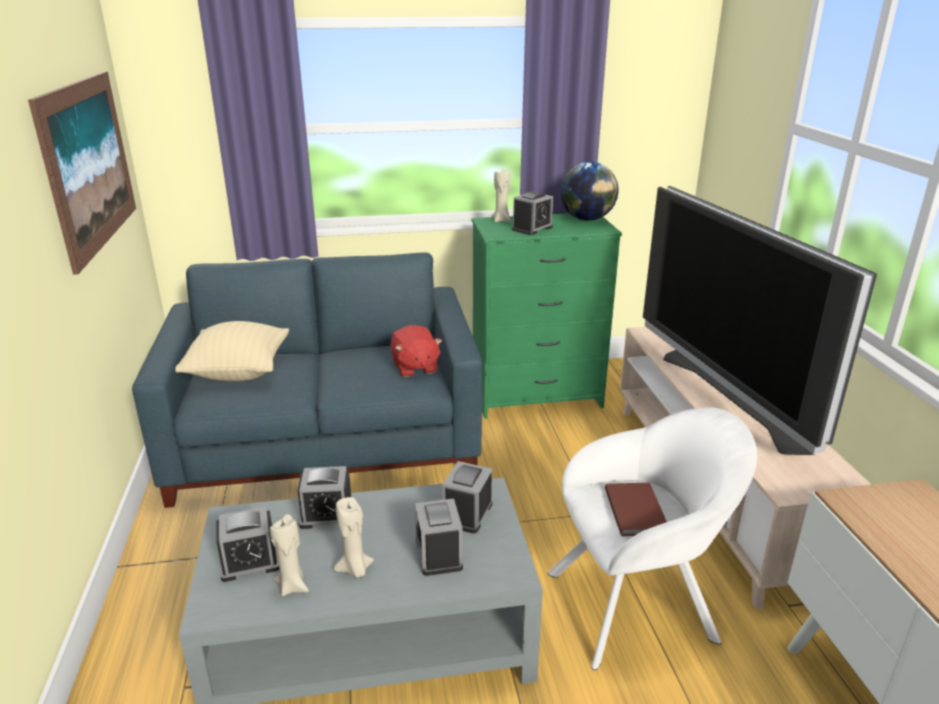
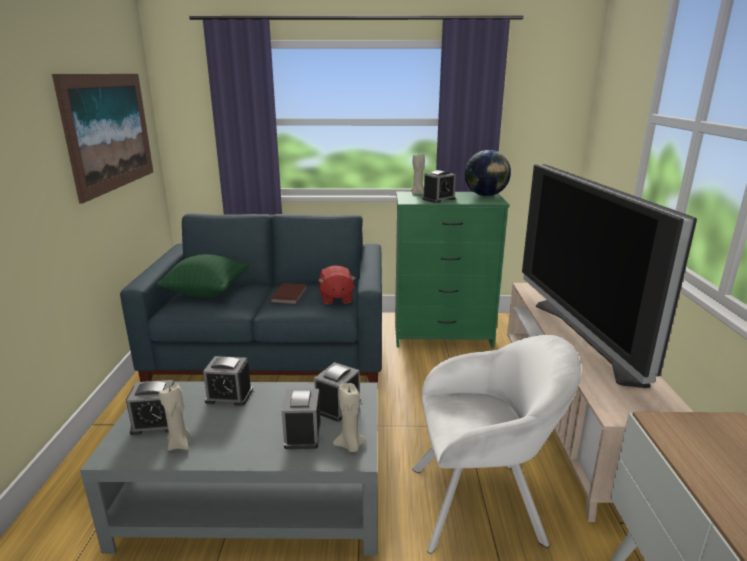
camera: 10 degrees right, 5 degrees down
(238, 372) = (207, 292): beige pillow -> green pillow
(355, 569) = (232, 437): beige candle -> beige candle (350, 446)
(636, 510) = (477, 417): brown book -> brown book (290, 295)

